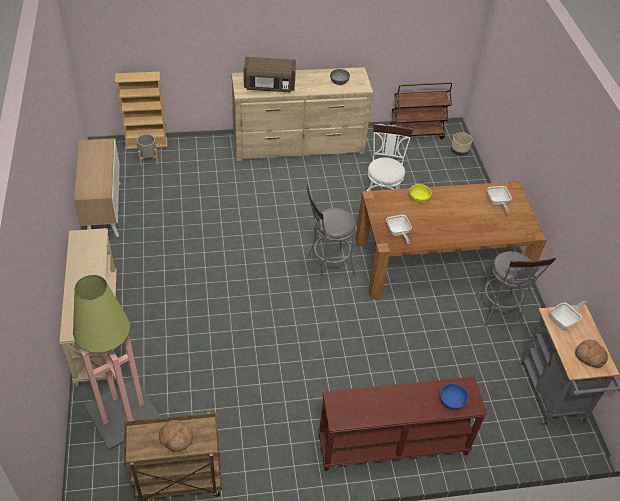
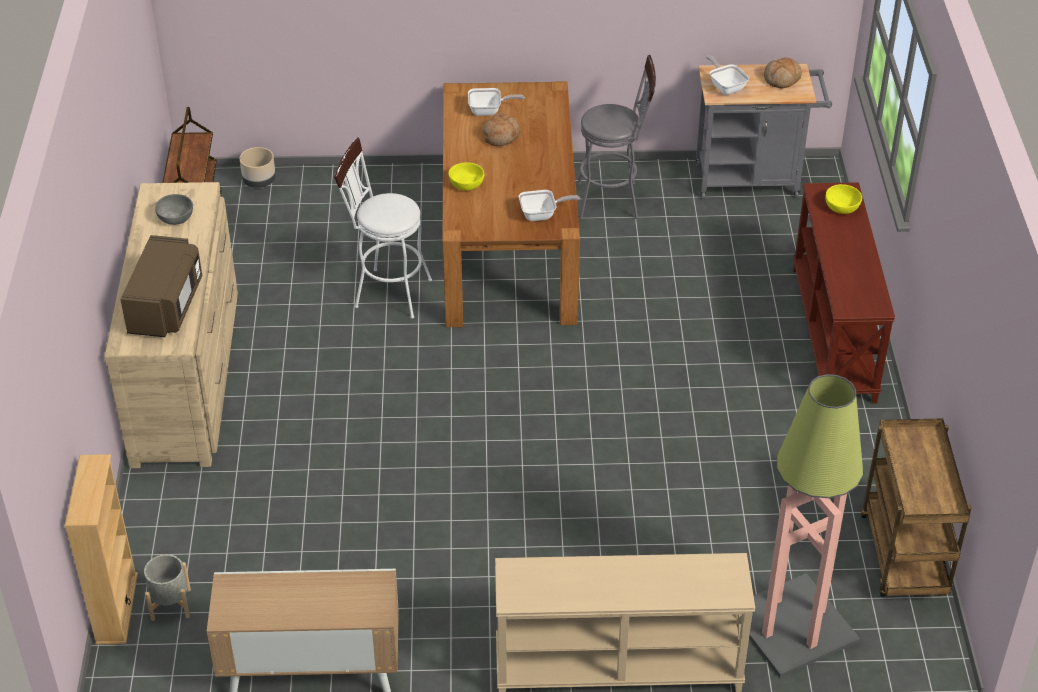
camera: 80 degrees left, 5 degrees down
(176, 438) = (919, 467): bread -> bread (500, 136)
(326, 267) = (506, 367): grey stool -> none
(452, 401) = (842, 207): blue bowl -> yellow bowl

